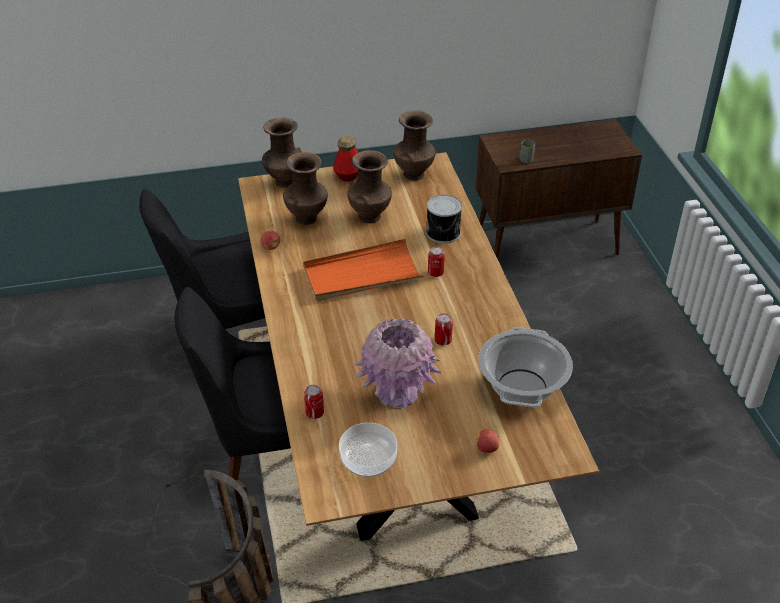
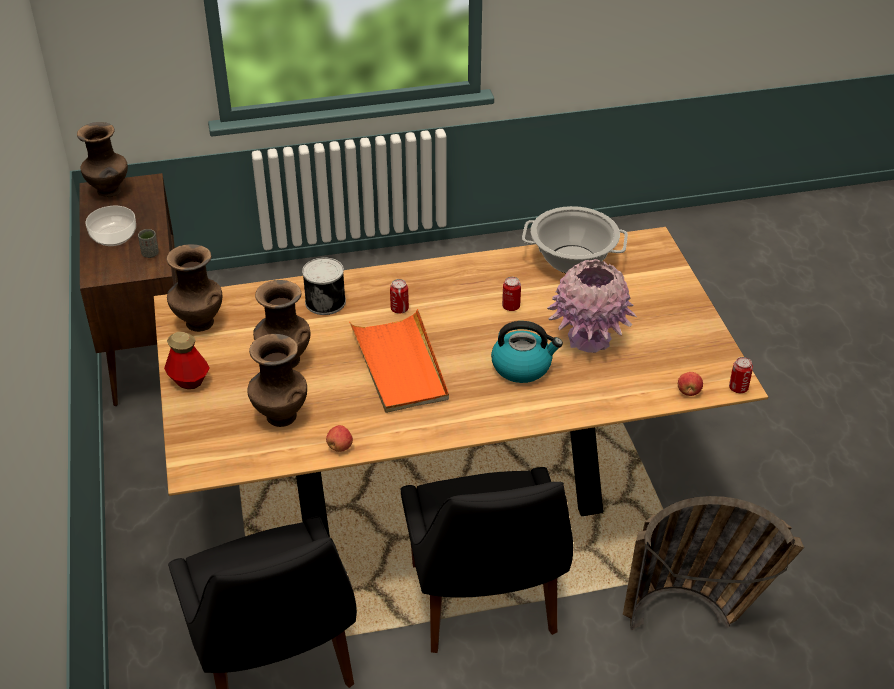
camera: 90 degrees left, 0 degrees up
(284, 182) = (191, 442): brown vase -> brown vase (109, 191)
(314, 413) = (627, 395): can -> can (738, 388)
(358, 346) = (522, 366): none -> kettle
(368, 460) = (682, 357): bowl -> bowl (113, 236)
(487, 448) = (653, 284): apple -> apple (688, 392)

